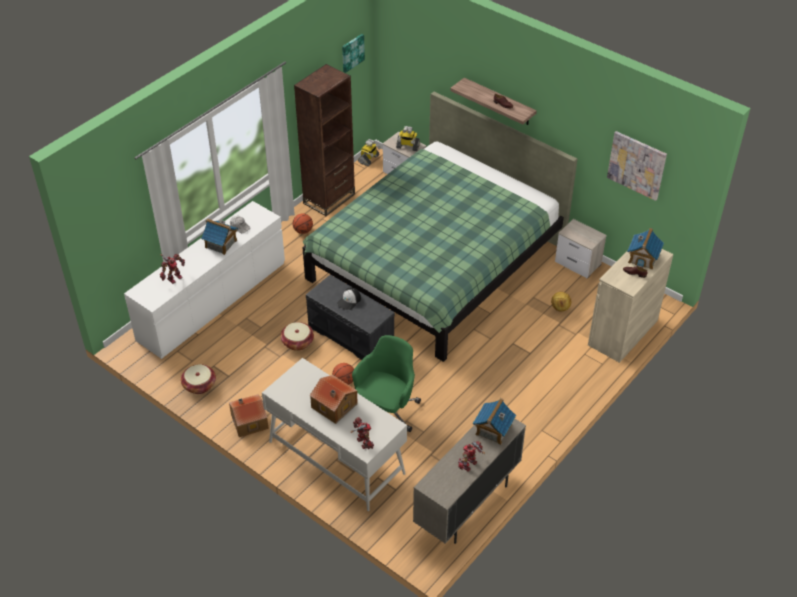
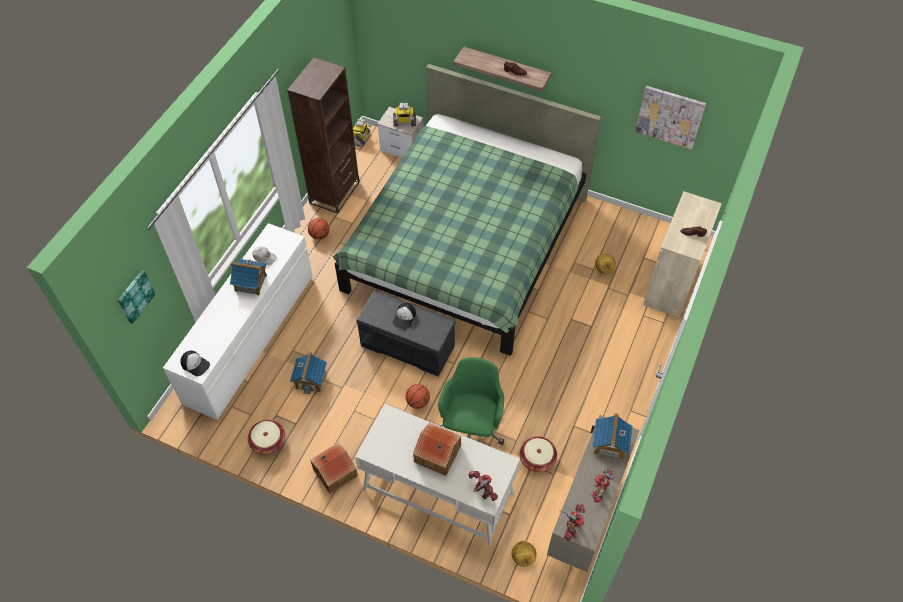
camera: 15 degrees left, 10 degrees up
(152, 296) = (195, 364): none -> cap
(174, 277) = (212, 335): toy robot -> toy robot (572, 527)
(297, 342) = (355, 367): basket -> basket (537, 459)
(352, 52) = (334, 36): picture -> picture (135, 296)
(394, 526) = (522, 557): none -> football
(578, 264) = (605, 216): nightstand -> none
(643, 258) = (695, 214): toy house -> toy house (310, 379)

